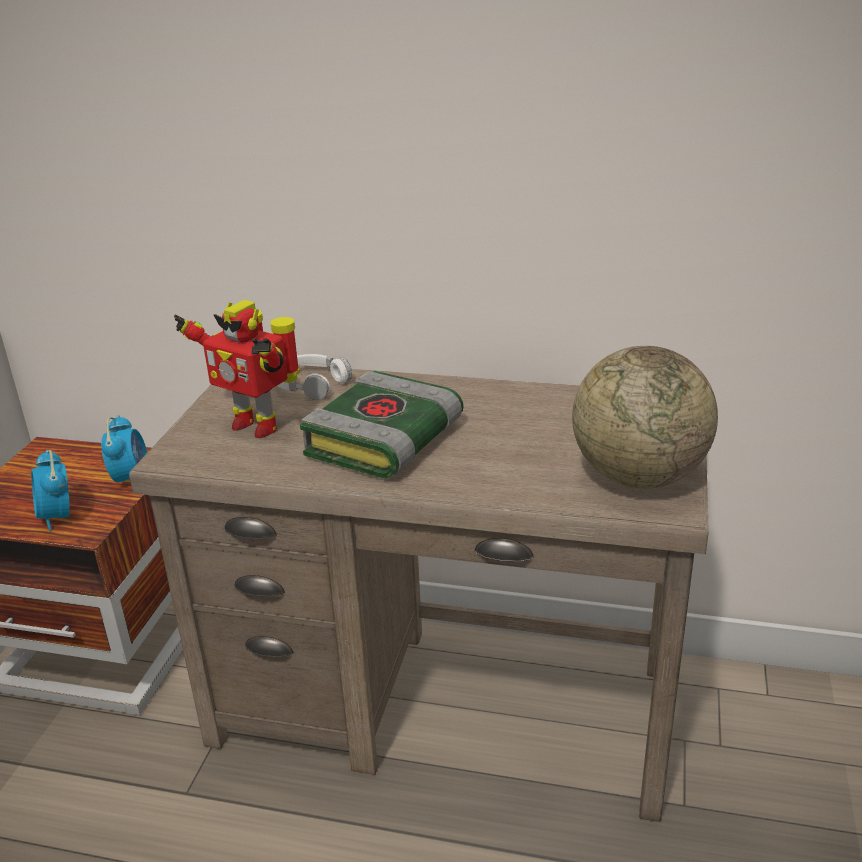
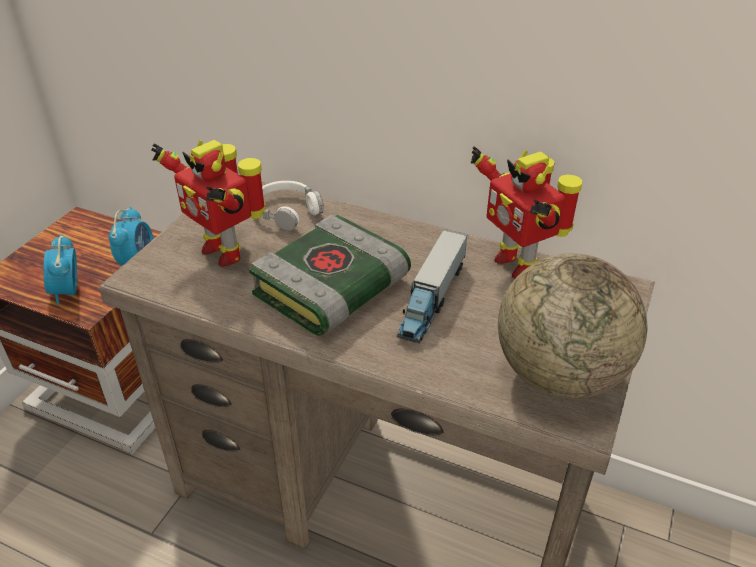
camera: 10 degrees right, 10 degrees up
(491, 435) = (432, 298): none -> toy truck
(566, 396) = (517, 263): none -> toy robot

